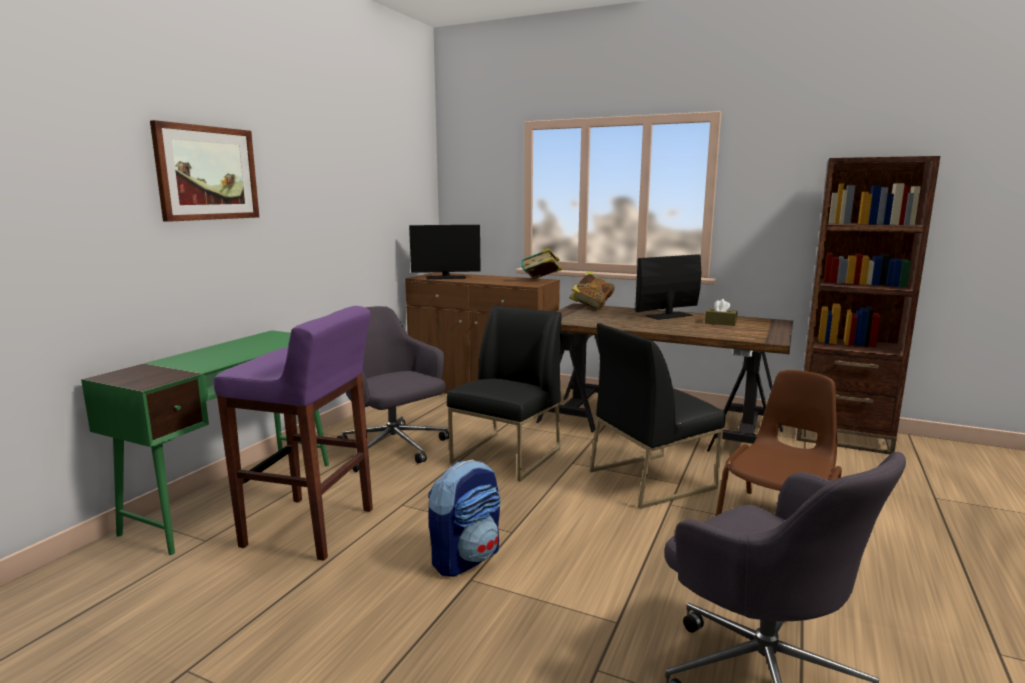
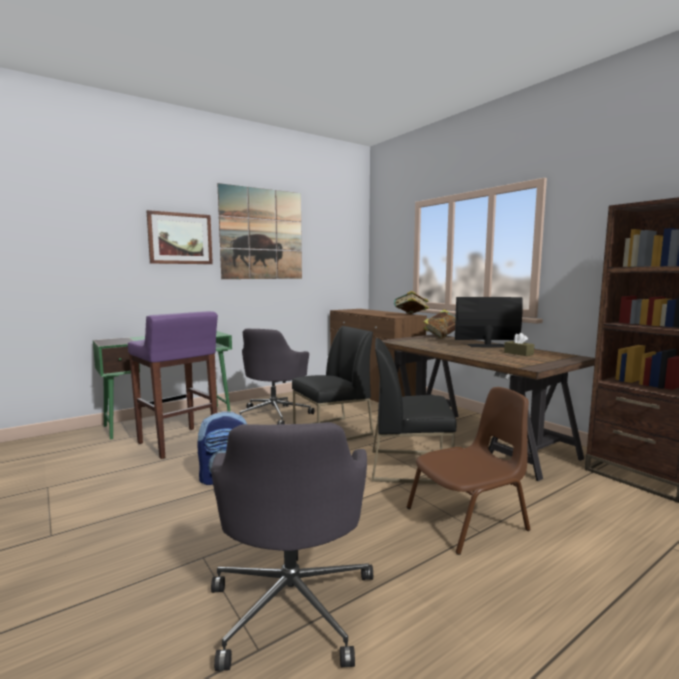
camera: 30 degrees right, 5 degrees down
(318, 163) = (262, 234): none -> picture
(393, 448) = (274, 414): grey office chair -> grey office chair turned 150 degrees counterclockwise
(446, 277) = (354, 311): monitor -> none

